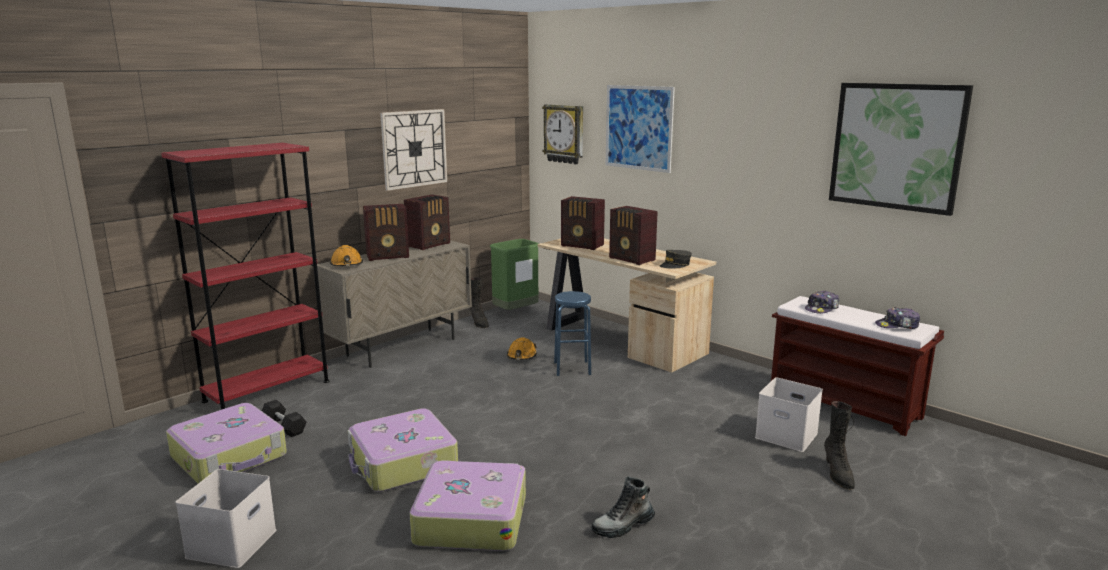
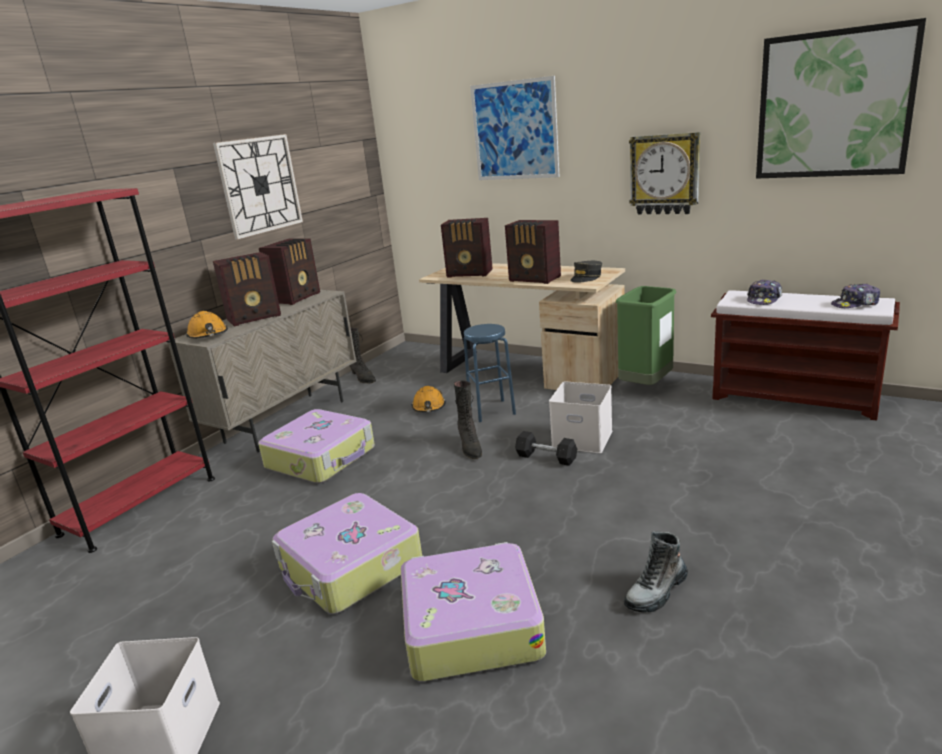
camera: 10 degrees left, 5 degrees up
(230, 456) = (119, 606): suitcase -> suitcase (322, 458)
(284, 427) = (178, 549): black dumbbell -> black dumbbell (546, 457)
(515, 313) = (397, 361): green trash can -> green trash can (646, 386)
(564, 134) = (423, 151): wall clock -> wall clock (664, 174)
(788, 435) = (762, 442): white storage box -> white storage box (583, 438)
(838, 474) = (843, 476): black boot -> black boot (470, 447)

